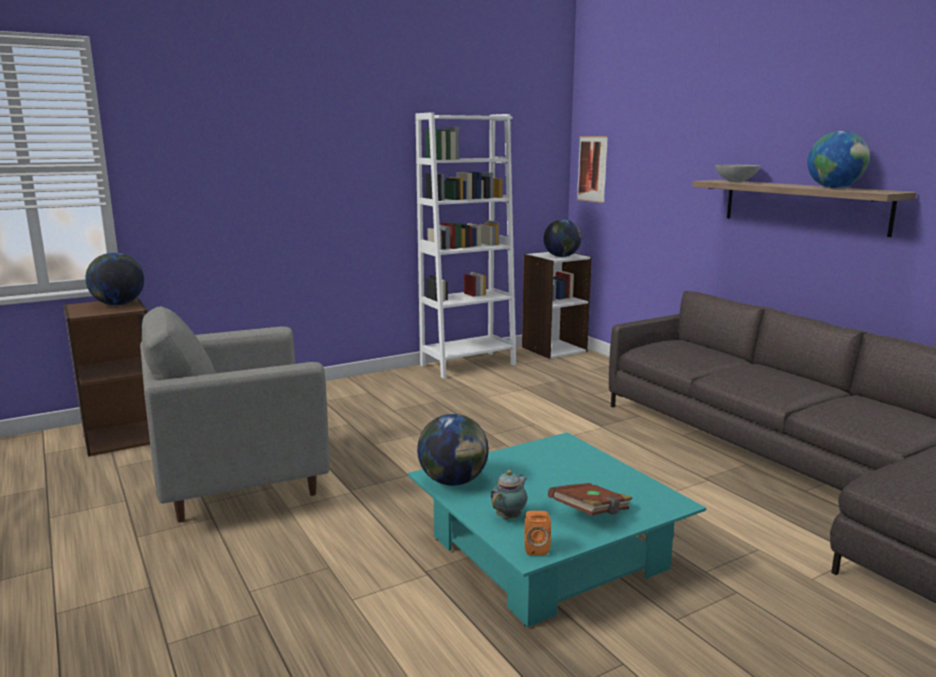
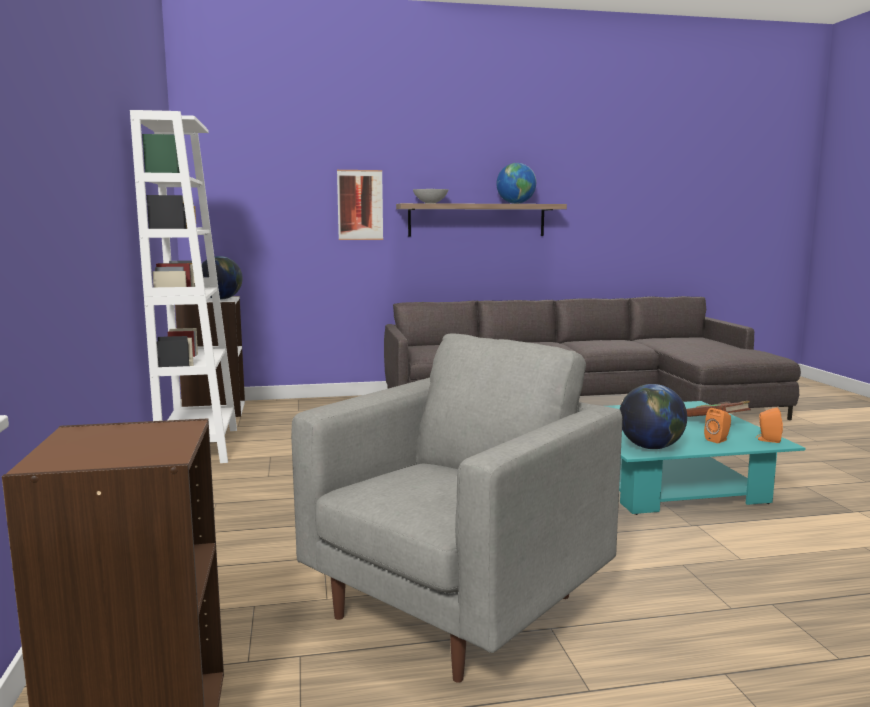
camera: 70 degrees left, 5 degrees down
(118, 304) = (116, 435): globe -> none
(239, 484) = (457, 606): grey armchair -> grey armchair turned 135 degrees counterclockwise
(510, 516) = (718, 440): teapot -> orange speaker
(592, 169) = (219, 200): picture -> picture (360, 205)

